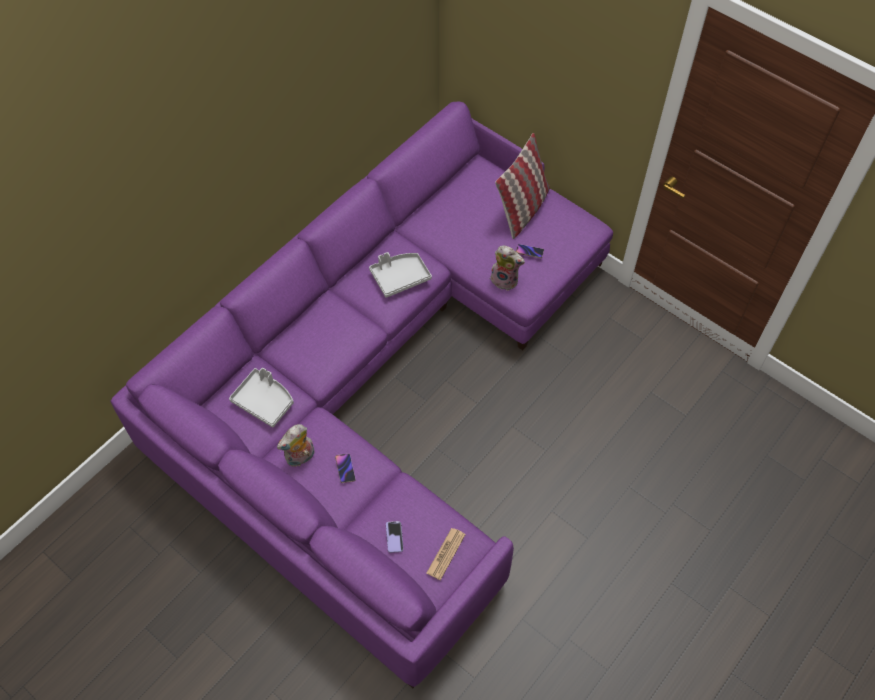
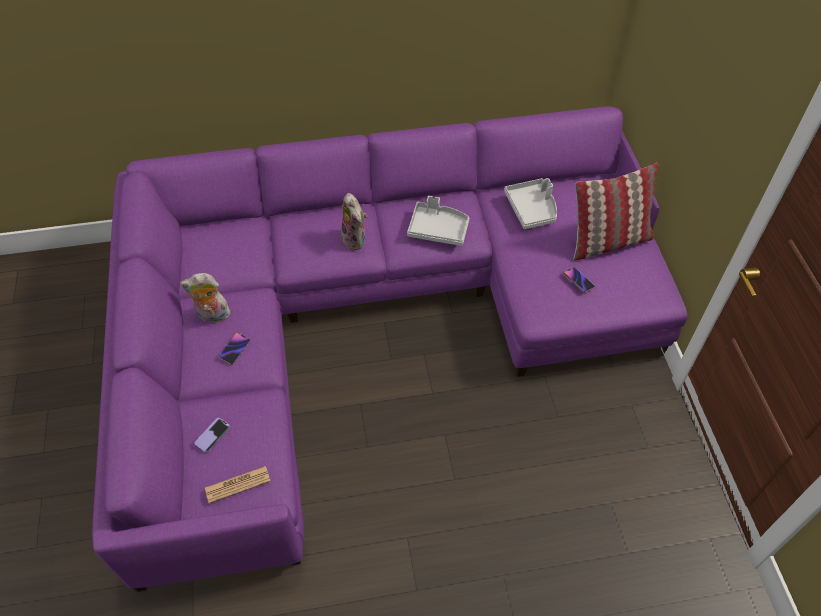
camera: 40 degrees right, 5 degrees down
(264, 401) = (232, 253): grey tray -> grey tray (532, 209)
(505, 280) = (532, 291): plush toy -> plush toy (356, 239)

